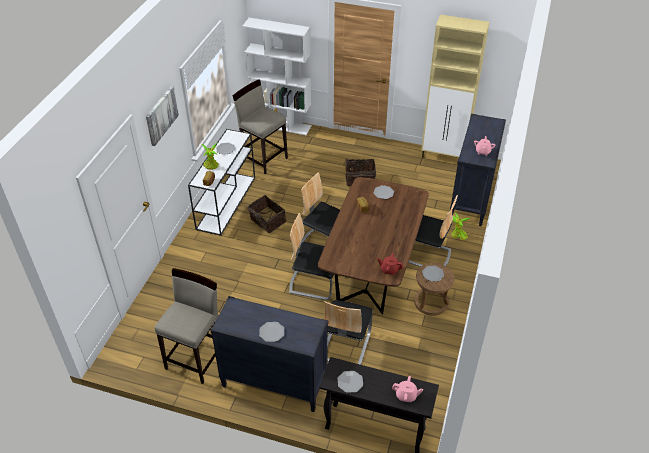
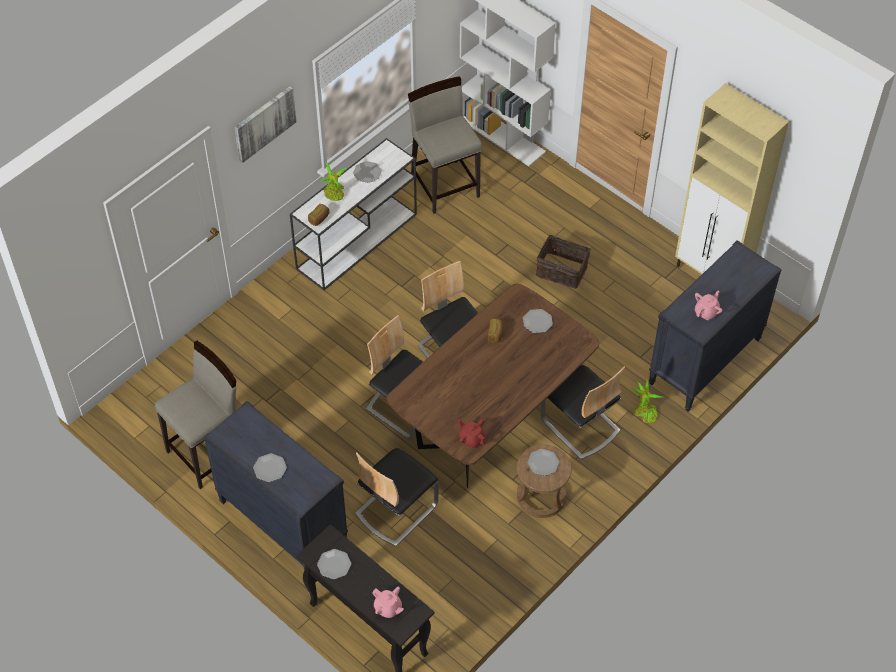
camera: 25 degrees right, 10 degrees up
(267, 221) = (395, 291): basket -> none

